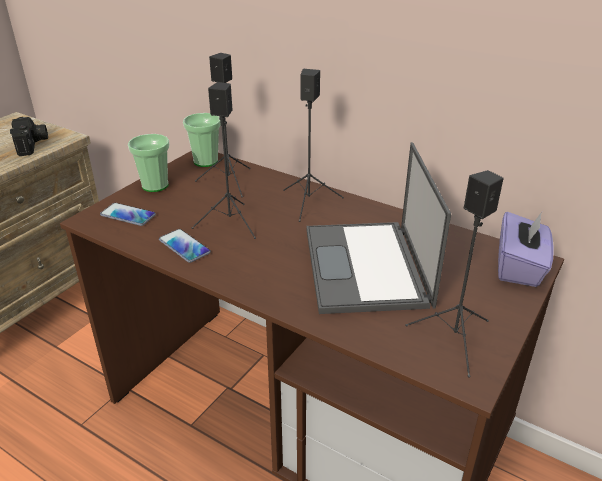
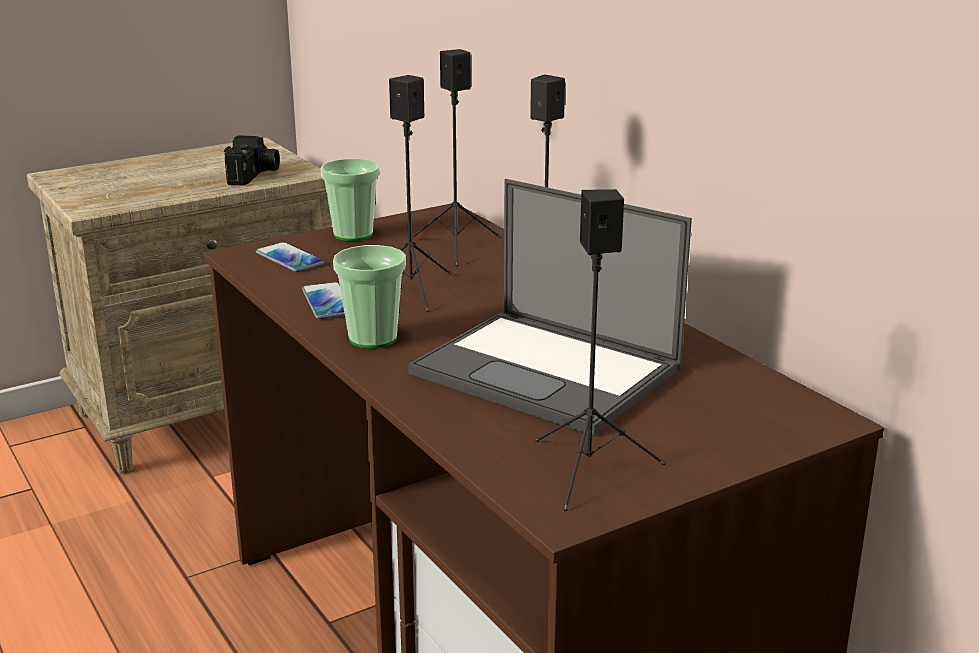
camera: 25 degrees right, 10 degrees down
(205, 161) = (447, 220): cup -> cup (373, 338)
(367, 267) = (549, 372): laptop -> laptop turned 75 degrees counterclockwise
(519, 267) = (790, 420): purple tissue box -> none

